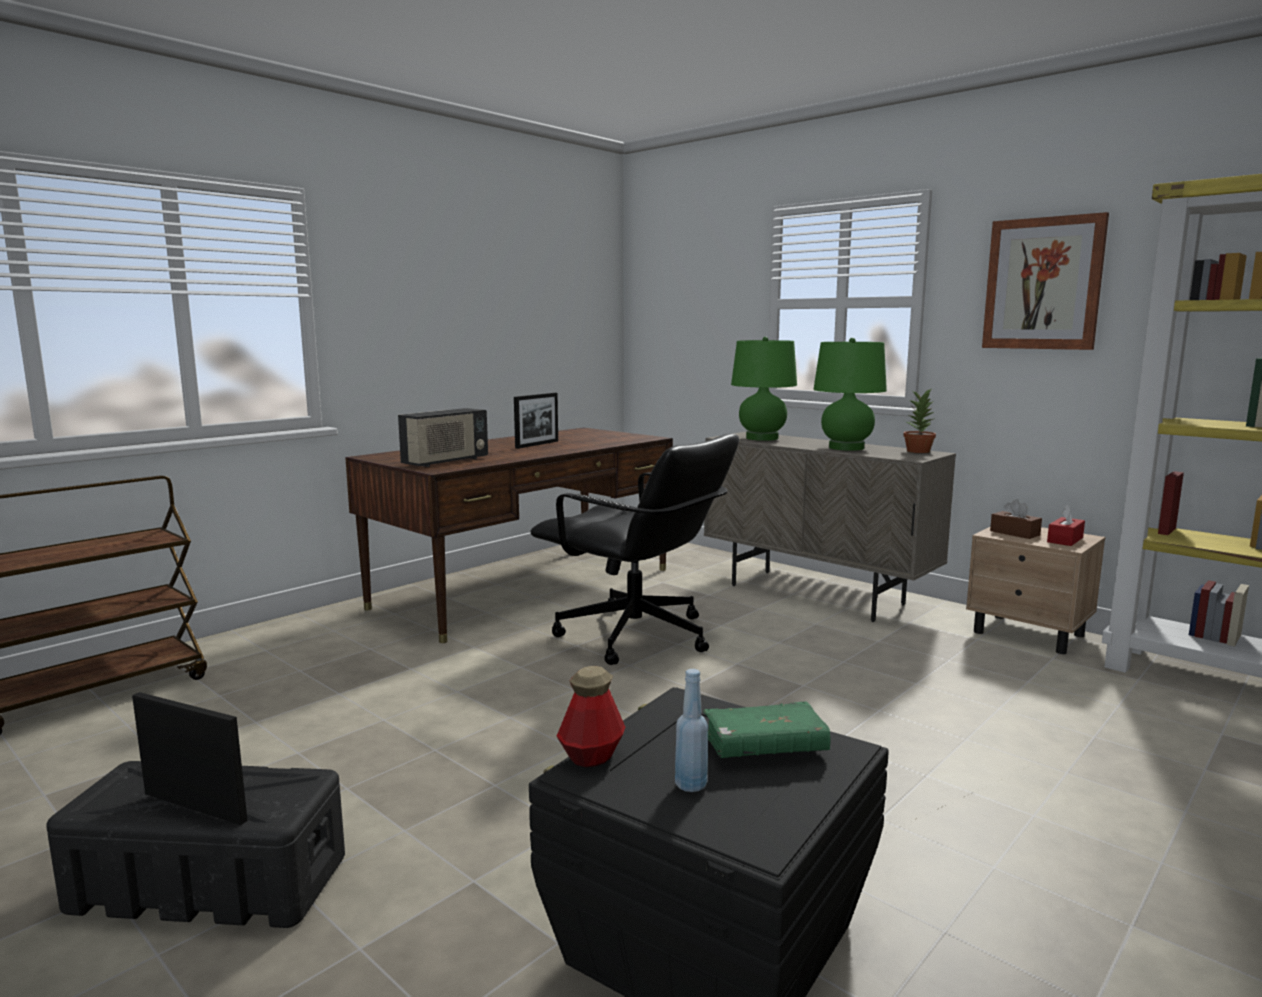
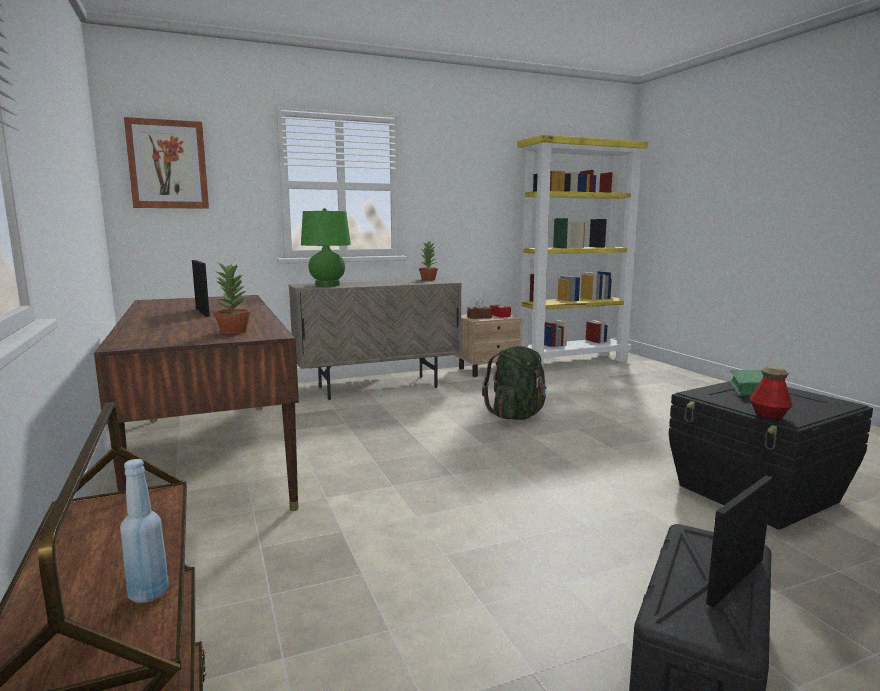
camera: 65 degrees left, 0 degrees up
(446, 462) = (233, 331): radio -> potted plant
(636, 637) = (383, 441): black office chair -> none
(690, 785) = (795, 405): blue bottle -> blue bottle (148, 593)
(832, 690) = (517, 416): none -> green backpack
(846, 448) = (395, 282): green table lamp -> none
(1043, 284) = (461, 180): picture -> picture (168, 164)

